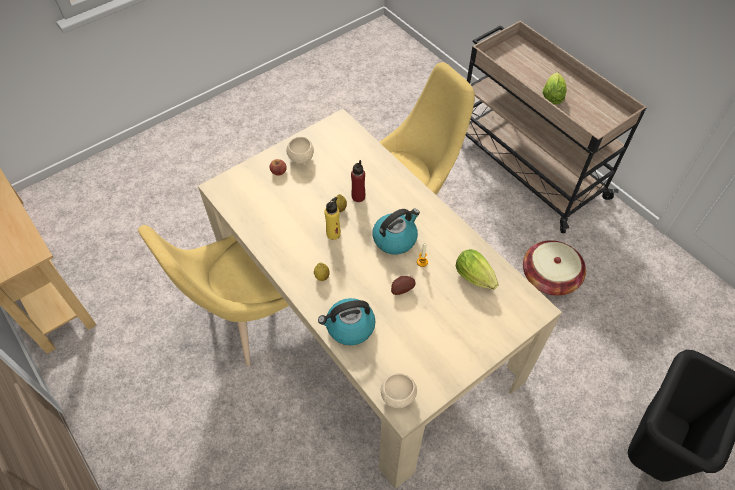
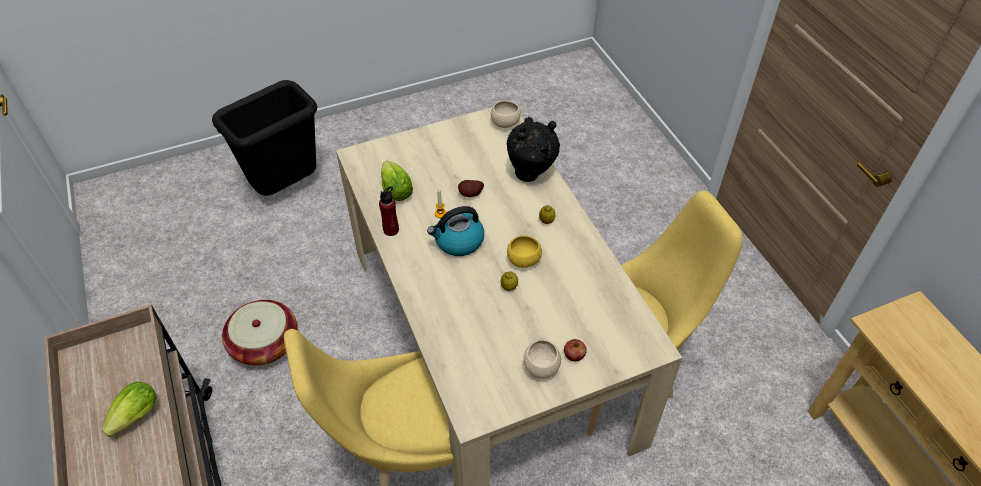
camera: 165 degrees left, 5 degrees down
(333, 234) = (523, 260): yellow bottle -> yellow bowl
(349, 327) = (531, 175): kettle -> black vase
(358, 197) = (482, 297): red bottle -> red bottle (391, 230)

